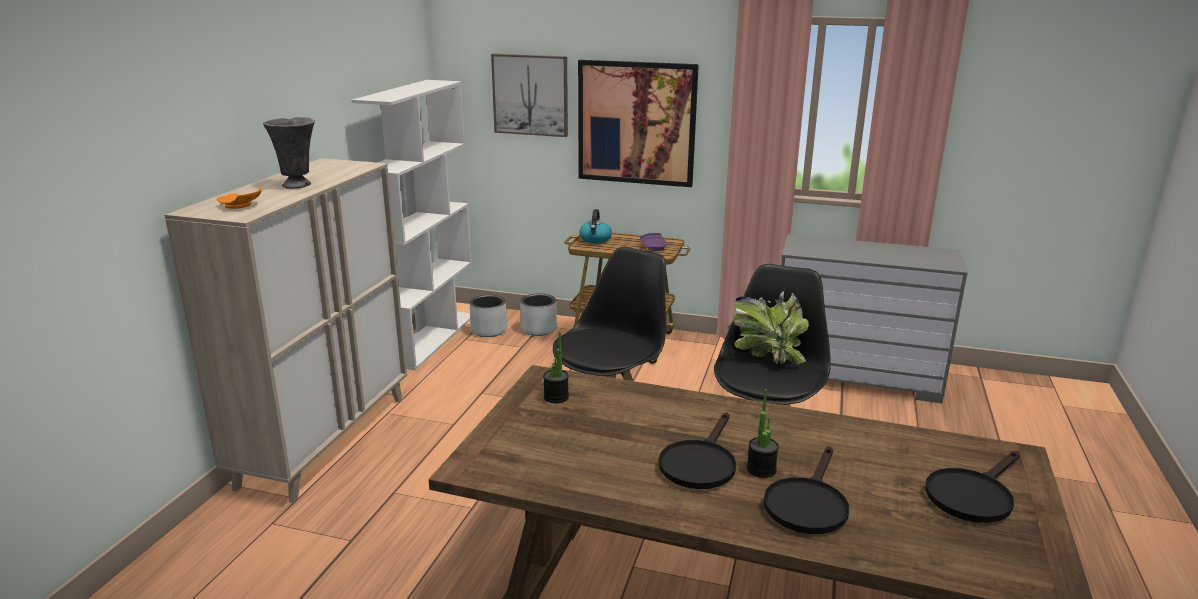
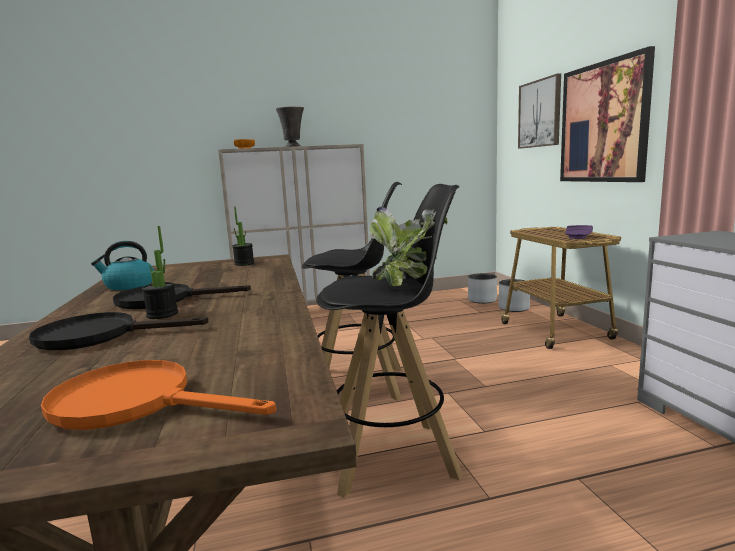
camera: 60 degrees right, 10 degrees down
(430, 338) = (442, 294): white bookcase -> none
(595, 239) = (544, 229): kettle -> kettle (129, 286)
(972, 495) = (138, 403): black frying pan -> orange frying pan

